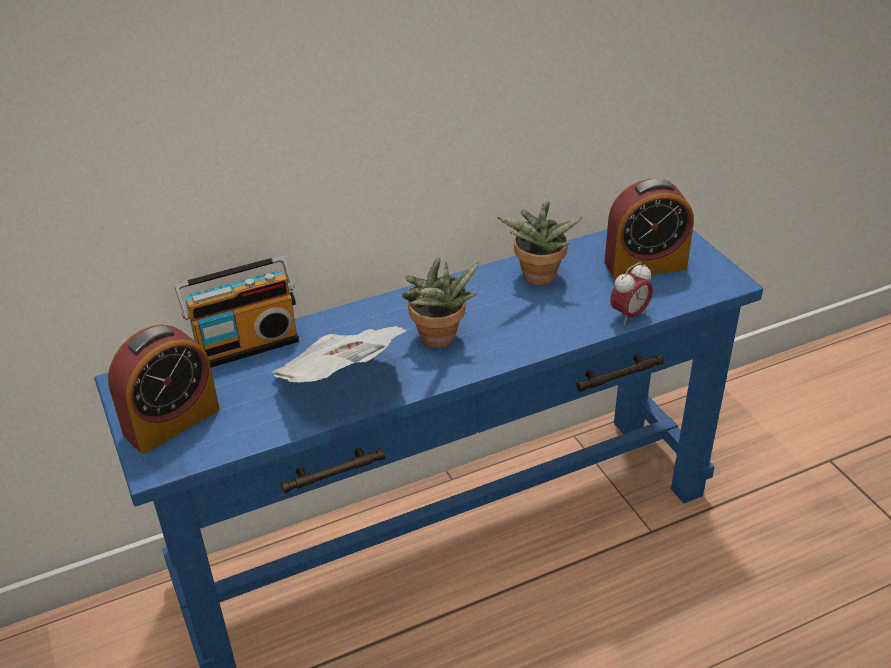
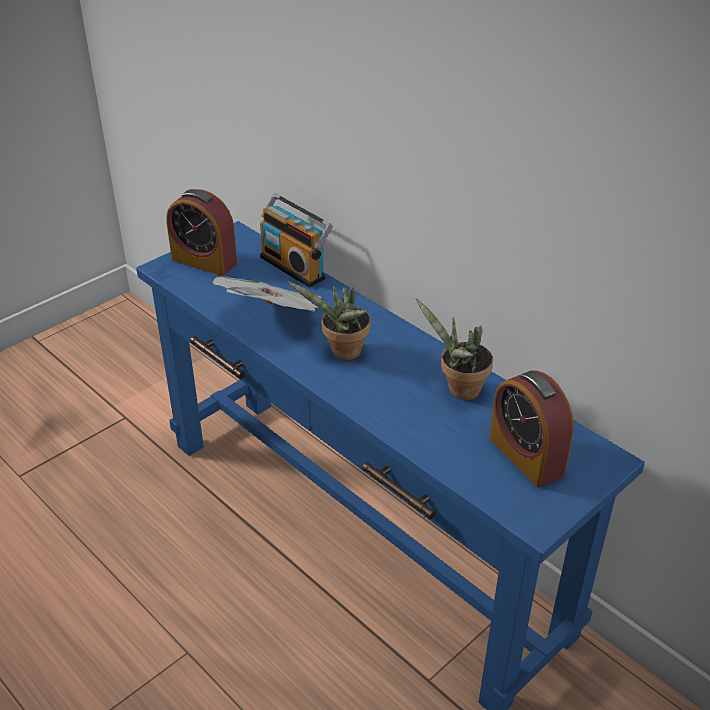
camera: 70 degrees right, 0 degrees up
(629, 315) = (435, 457): alarm clock -> none

